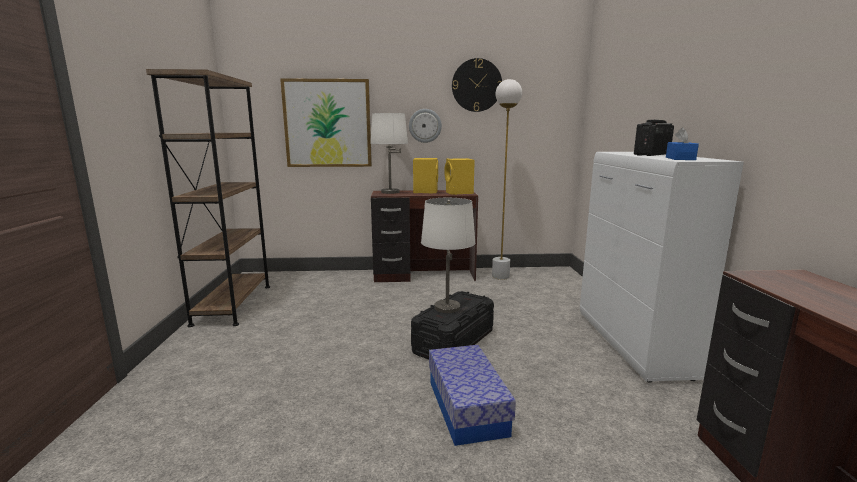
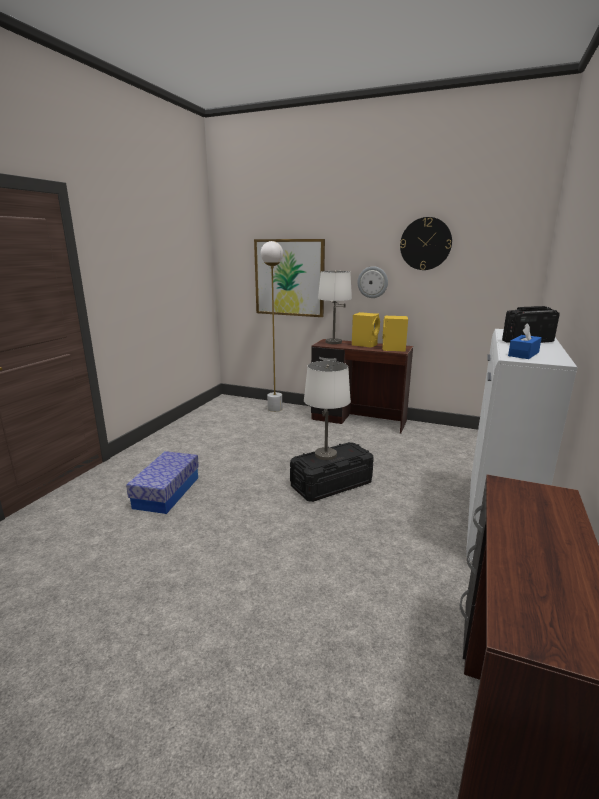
camera: 25 degrees right, 5 degrees up
(233, 304) = (199, 420): brown bookcase -> none
(467, 407) = (296, 537): storage box -> storage box (167, 492)
(500, 276) = (429, 433): white floor lamp -> white floor lamp (275, 409)

